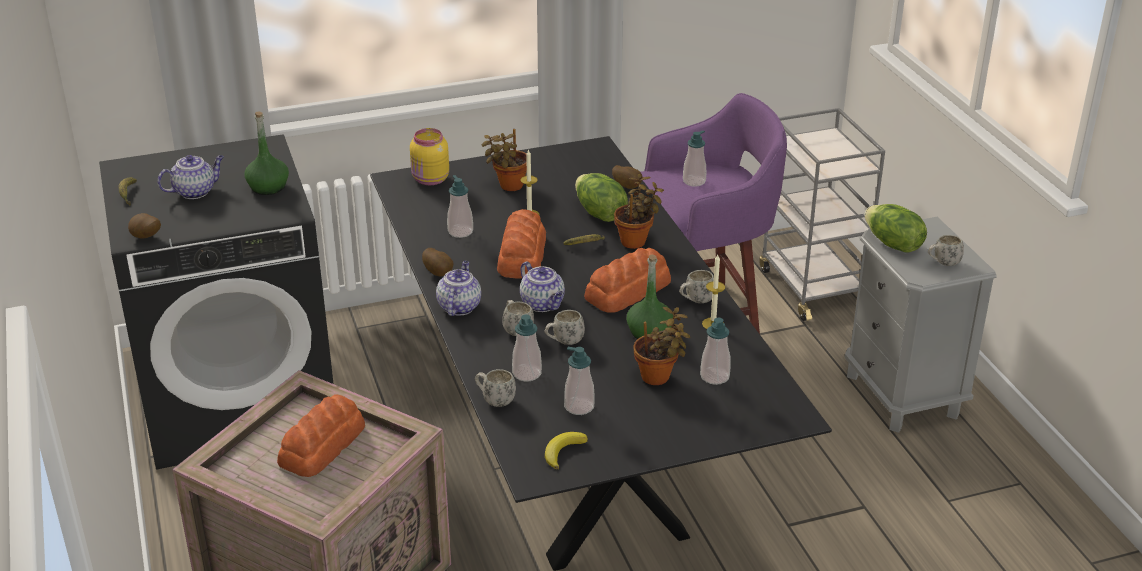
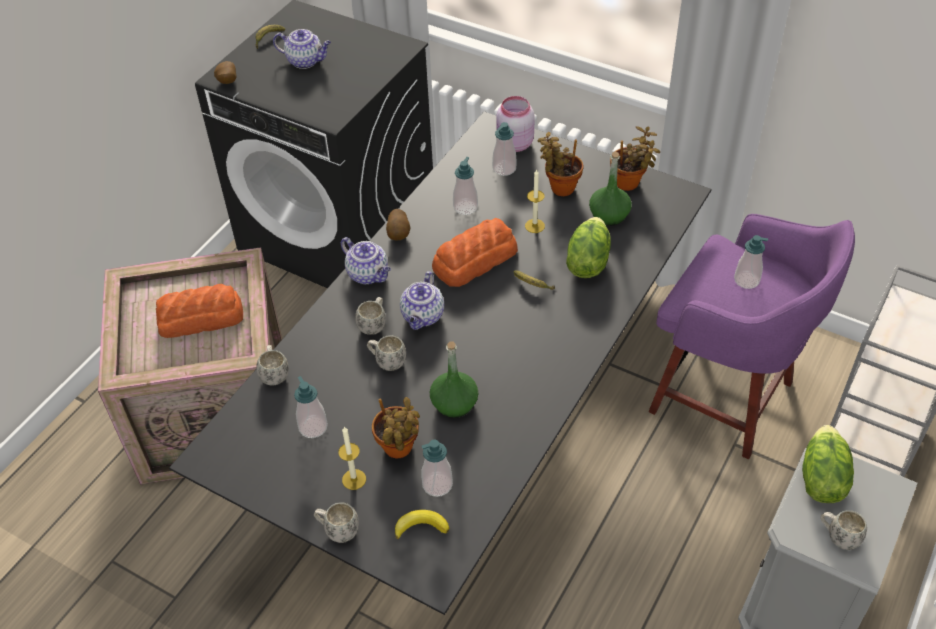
camera: 50 degrees right, 15 degrees up
(268, 187) = (350, 86): green bottle -> green bottle (609, 215)
(430, 180) = (514, 144): yellow jar -> pink jar
(459, 306) = (369, 274): teapot -> teapot turned 75 degrees clockwise
(527, 373) = (324, 369): soap dispenser -> soap dispenser (504, 168)
(563, 451) = (249, 455): banana -> banana (421, 526)
(627, 186) = (649, 250): potato -> none
(629, 290) = (498, 352): bread -> none
(635, 241) = (574, 309): potted plant -> potted plant (630, 183)
(696, 301) = (532, 403): white mug -> white mug (337, 531)
(713, 324) = (510, 435): candle -> candle (354, 479)

